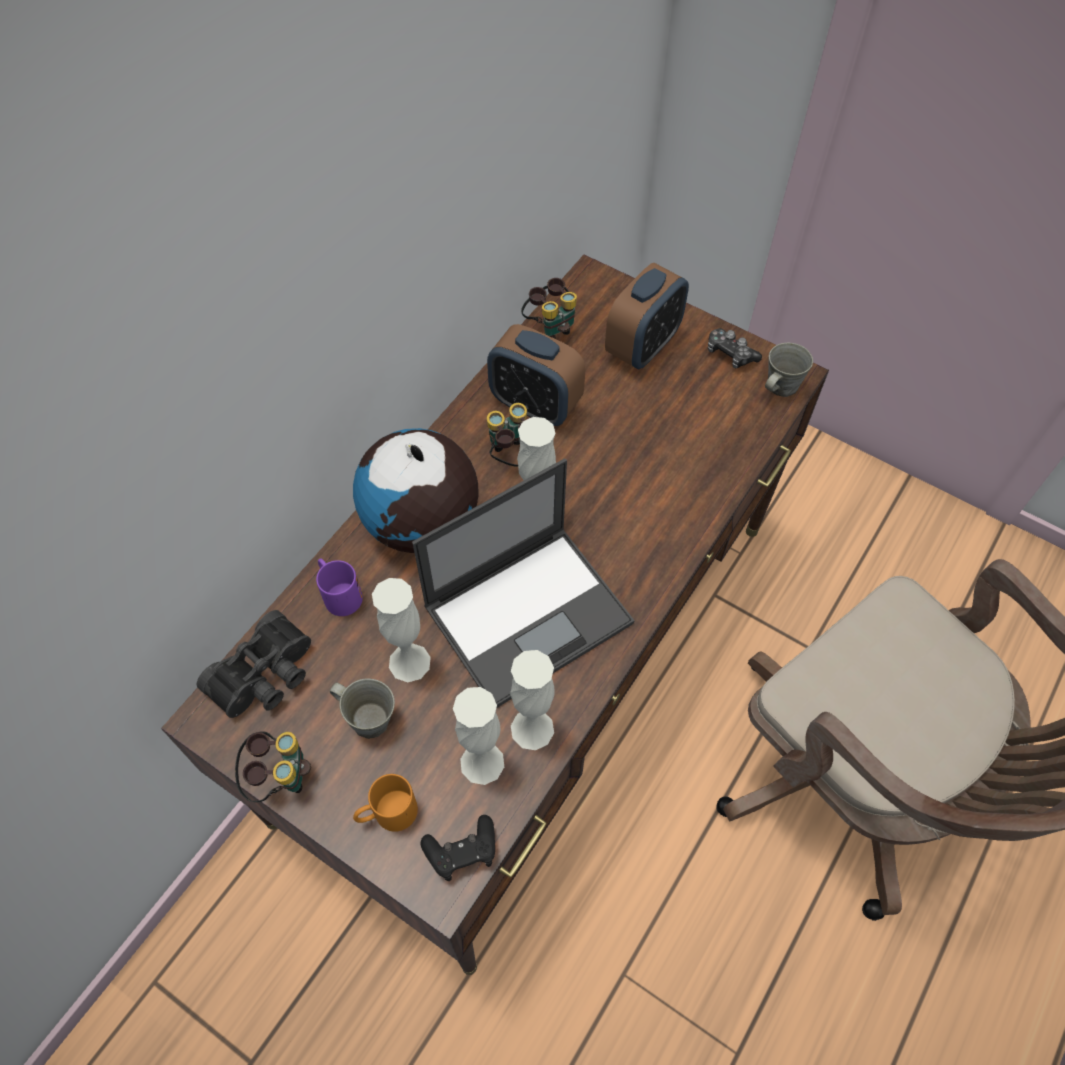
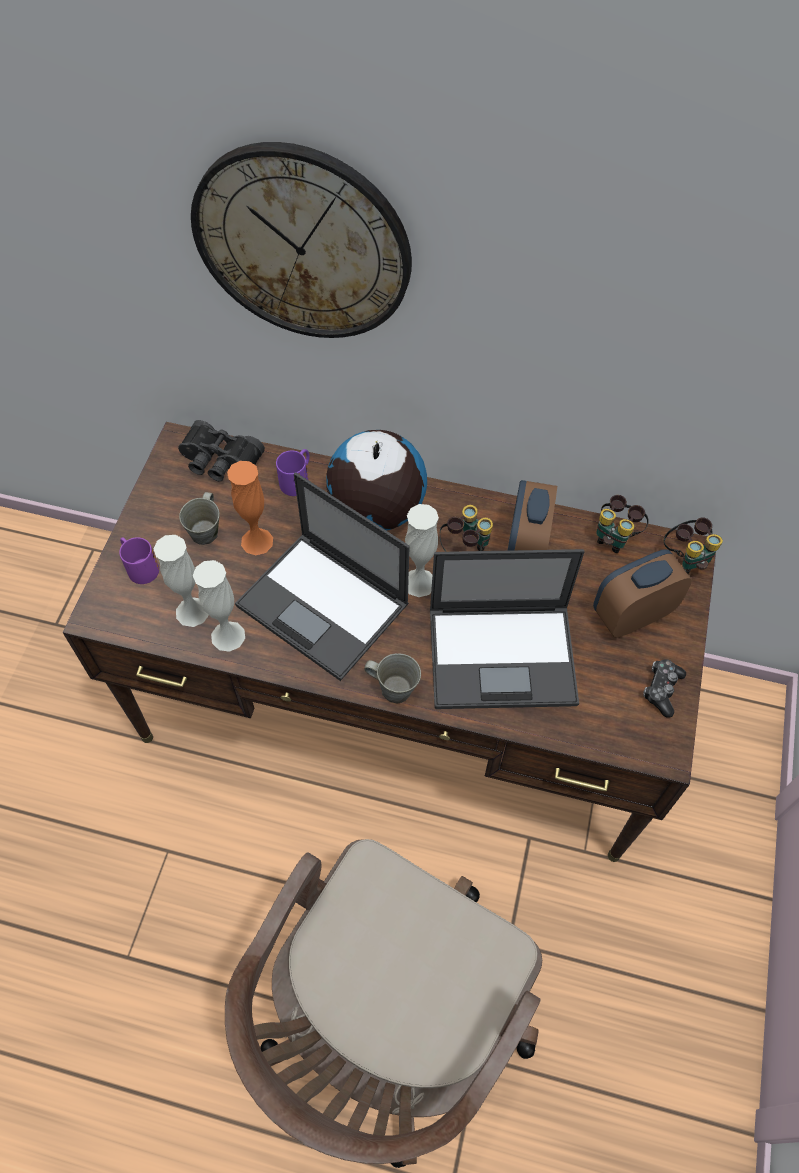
camera: 70 degrees right, 0 degrees up
(211, 335) = (302, 244): none -> wall clock
(279, 777) = (149, 496): binoculars -> binoculars (685, 558)
(387, 814) = (139, 567): orange mug -> purple mug
(409, 662) = (257, 541): white vase -> orange vase
(462, 852) = (123, 620): black game controller -> none
(642, 346) = (631, 614): alarm clock -> alarm clock turned 135 degrees clockwise
(652, 464) = (504, 655): none -> laptop
(780, 387) = (644, 742): grey mug -> grey mug (394, 688)

